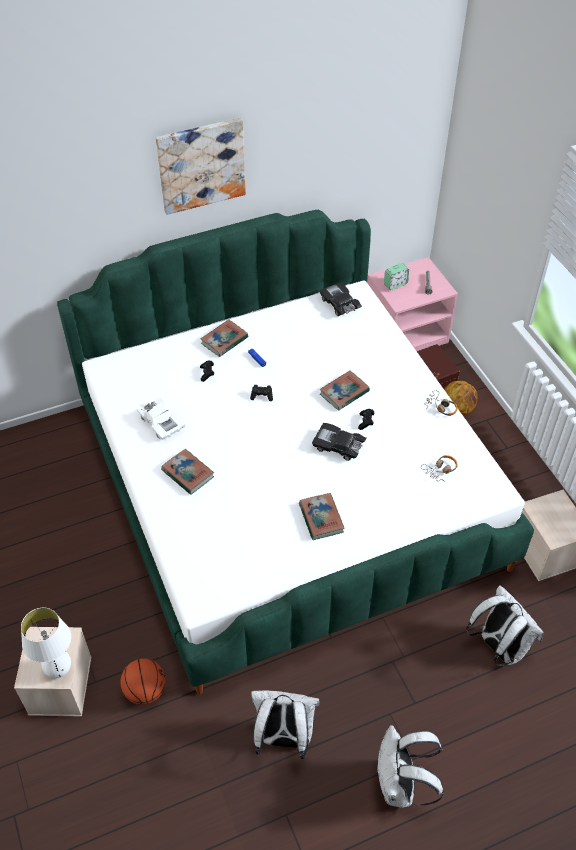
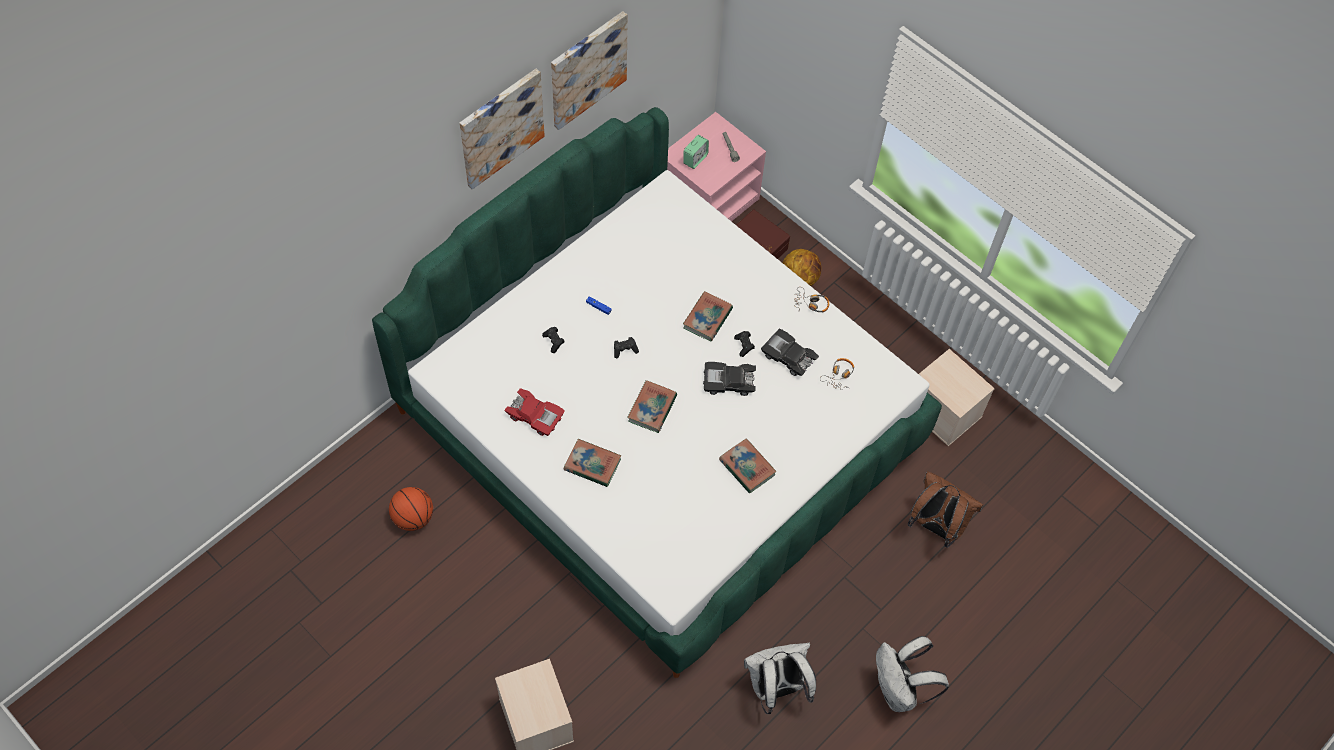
camera: 25 degrees left, 10 degrees up
(59, 670) = (551, 708): white table lamp -> none
(145, 691) = (623, 694): basketball -> basketball (413, 518)
(161, 422) = (535, 416): white toy car -> red toy car
(224, 340) = (552, 295): book -> book (652, 408)
(296, 146) = (587, 69): none -> picture
(340, 304) = (655, 209): black toy car -> black toy car (788, 357)
(498, 647) = (935, 526): white backpack -> brown backpack

